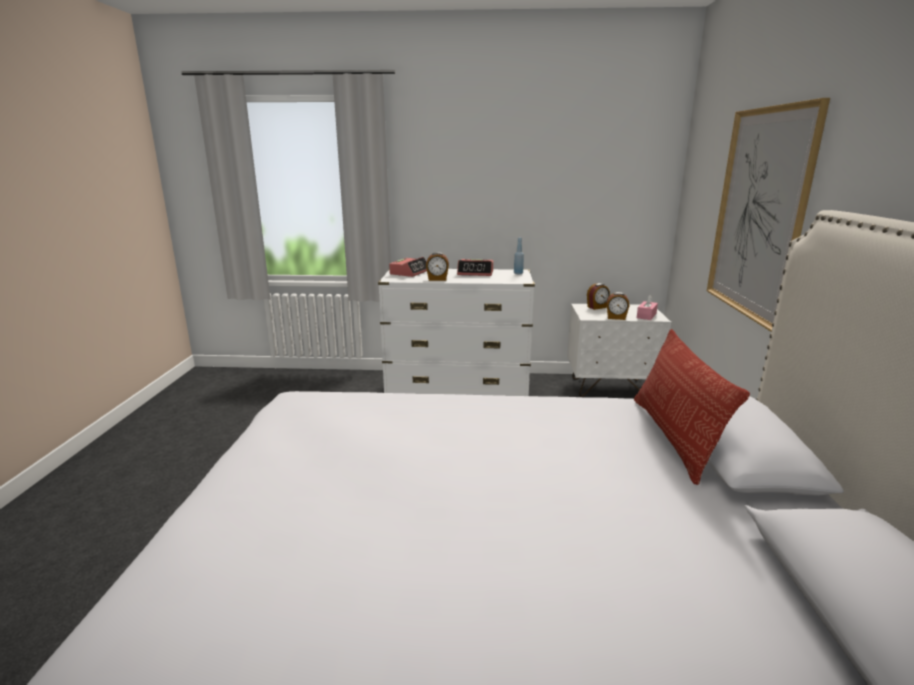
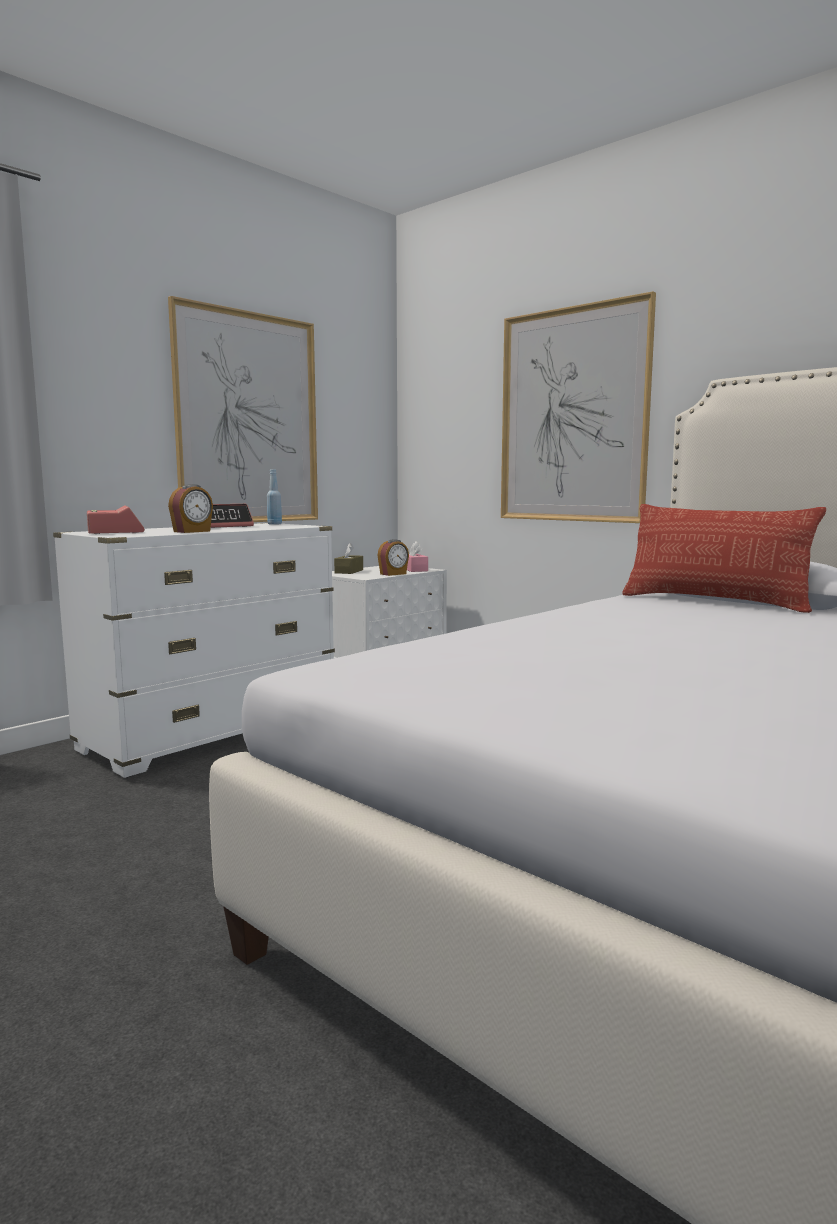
camera: 50 degrees left, 10 degrees down
(532, 196) = (248, 419): none -> picture
(597, 307) = (349, 571): alarm clock -> brown tissue box

